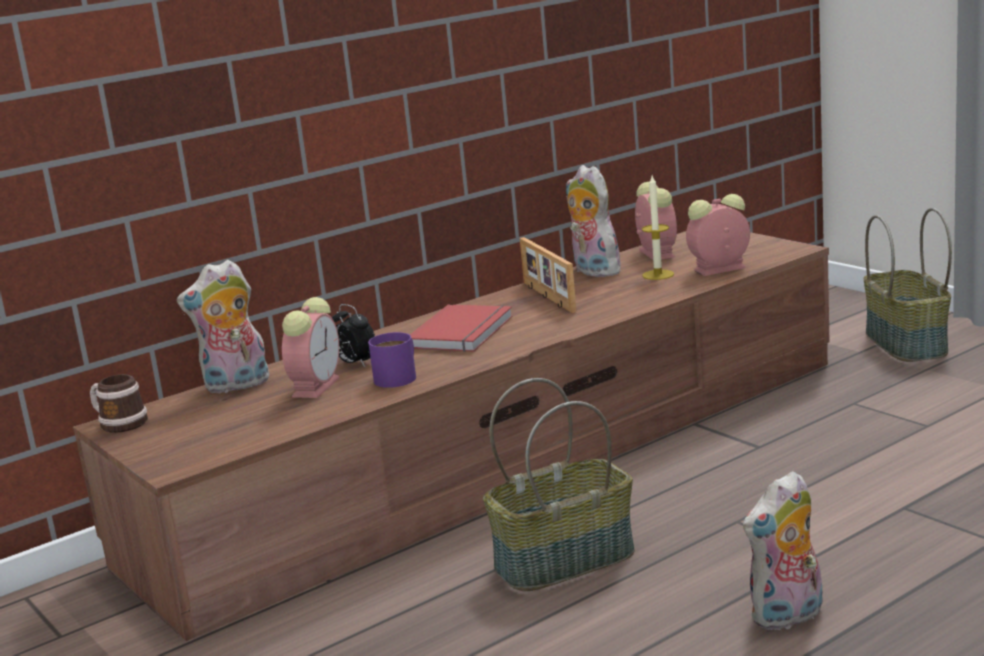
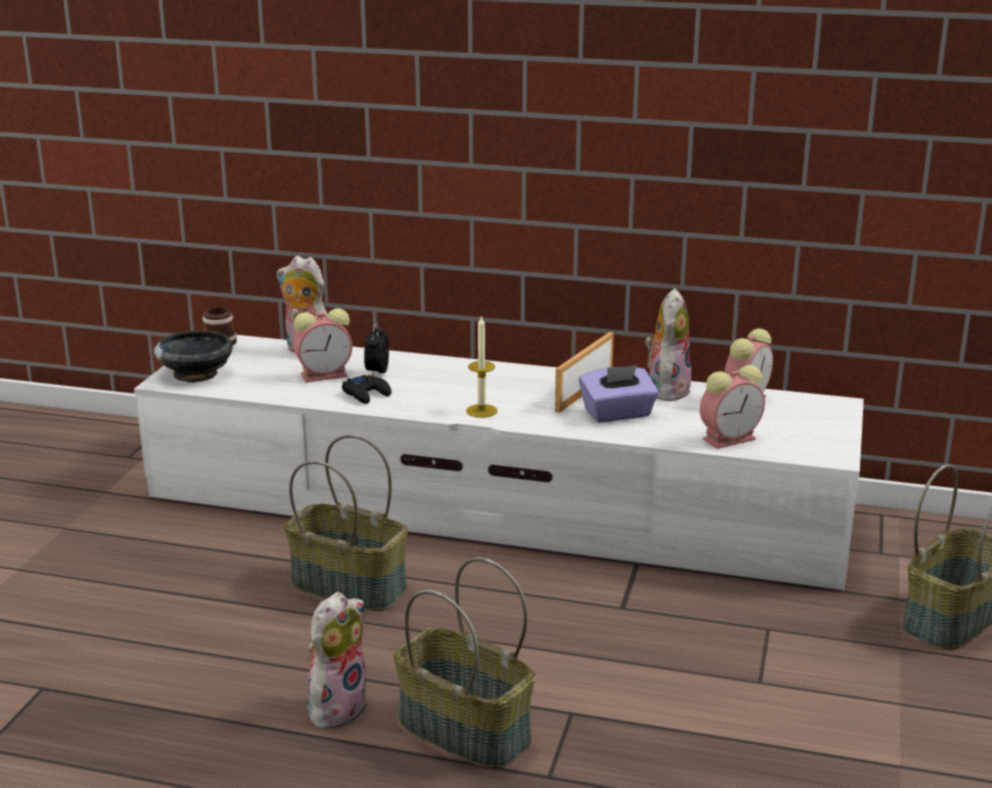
camera: 50 degrees right, 5 degrees up
(187, 448) = (196, 374): none -> black bowl
(399, 376) = (366, 394): purple mug -> black game controller
(464, 332) = (473, 387): red book -> none
(503, 453) = (496, 502): brown tv stand -> white tv stand
(613, 294) = (617, 414): none -> purple tissue box
(658, 275) = (687, 418): candle -> candle (481, 411)
(718, 269) = (730, 438): alarm clock -> alarm clock turned 120 degrees clockwise
(788, 617) = (337, 707): plush toy -> plush toy turned 105 degrees clockwise
(889, 563) = (461, 731): none -> basket

